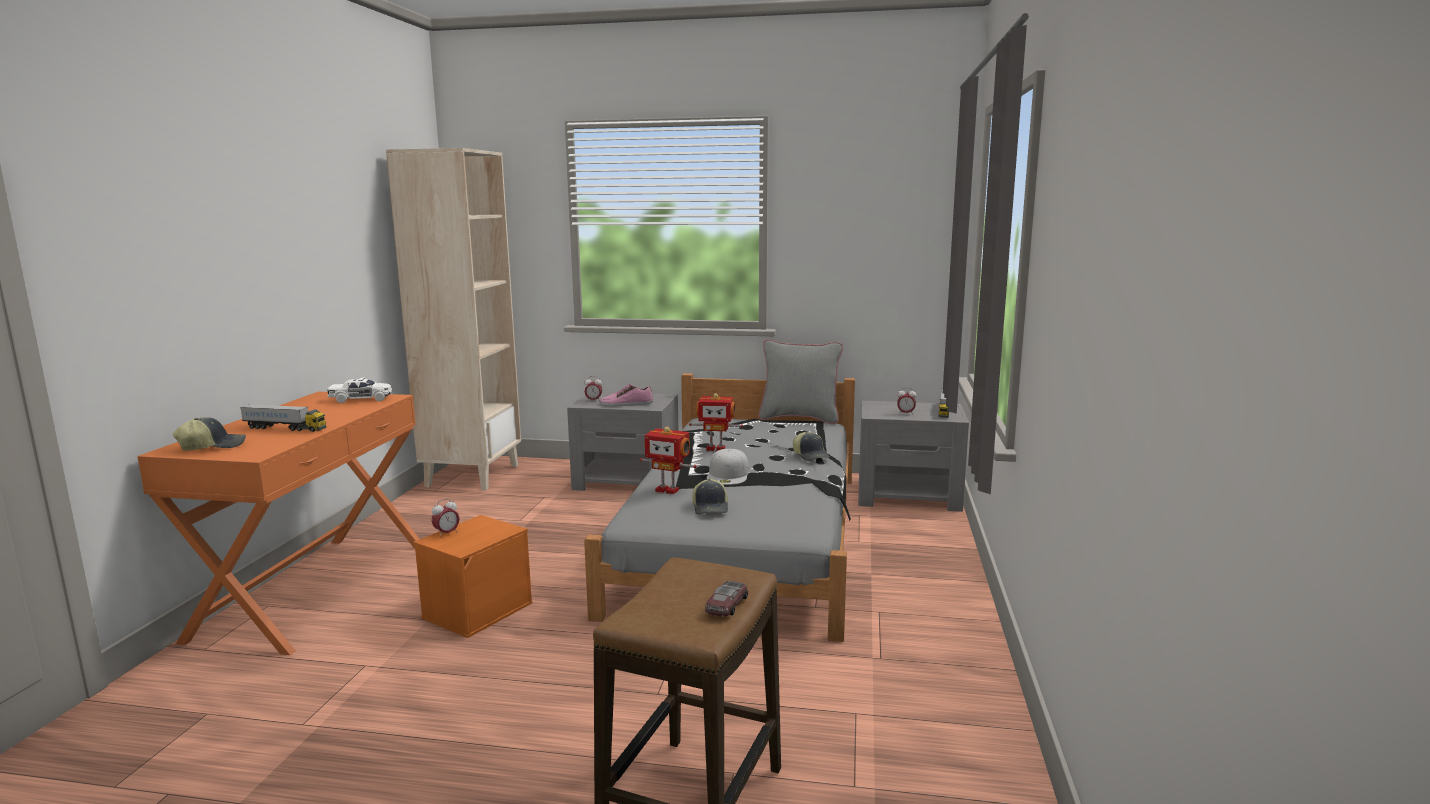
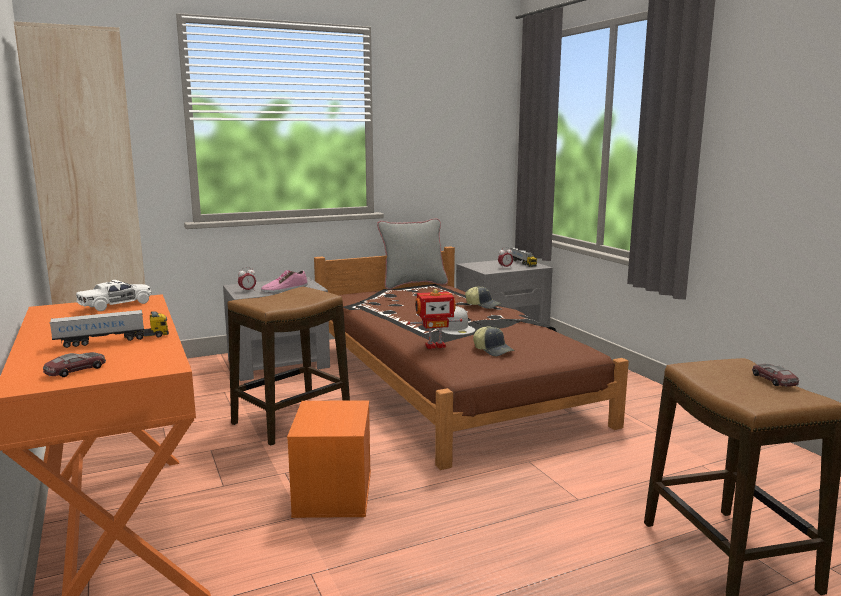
camera: 35 degrees left, 0 degrees up
(213, 446) = (75, 370): cap -> toy car
(446, 533) = (305, 422): alarm clock -> none
(552, 536) = (292, 419): none -> stool
(716, 448) = (404, 312): toy robot -> none
(745, 537) = (446, 382): grey bed -> brown bed

